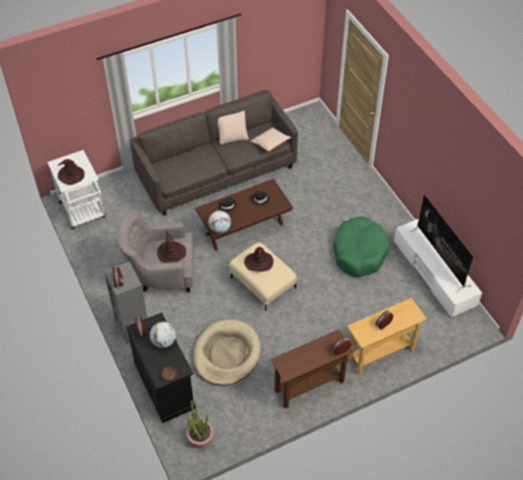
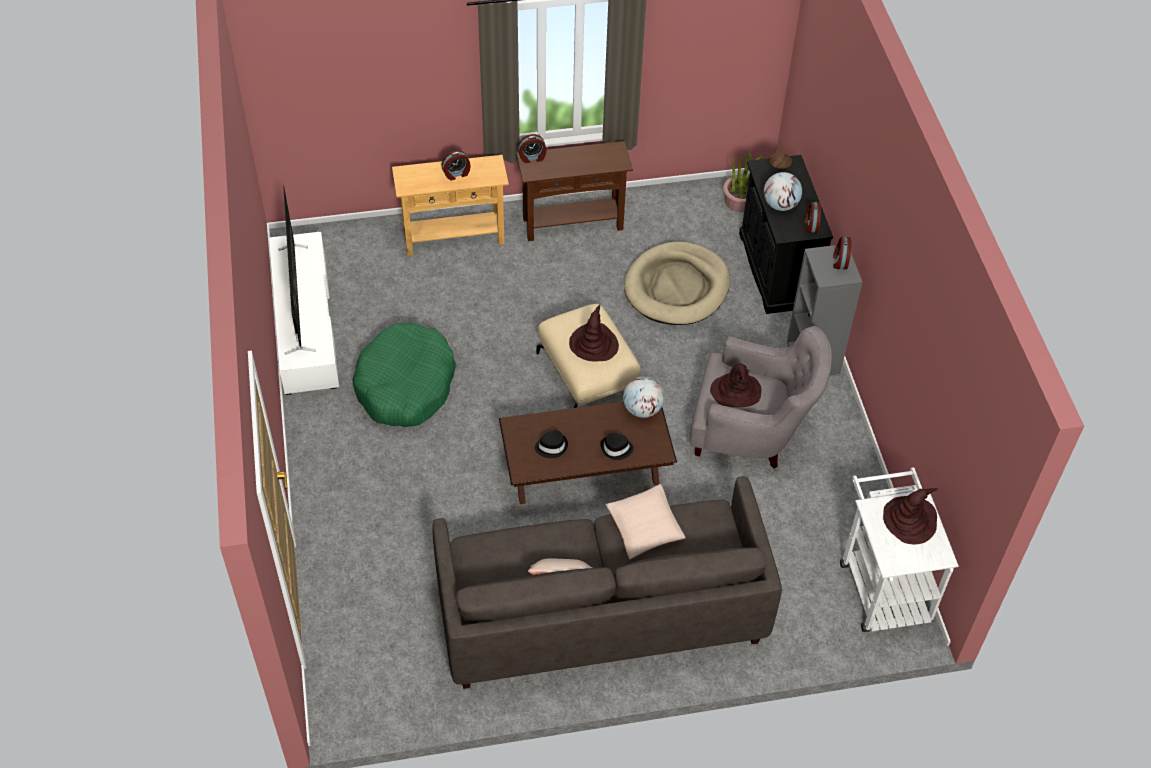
camera: 165 degrees left, 0 degrees up
(270, 143) = (490, 544): beige pillow -> beige pillow (644, 528)

